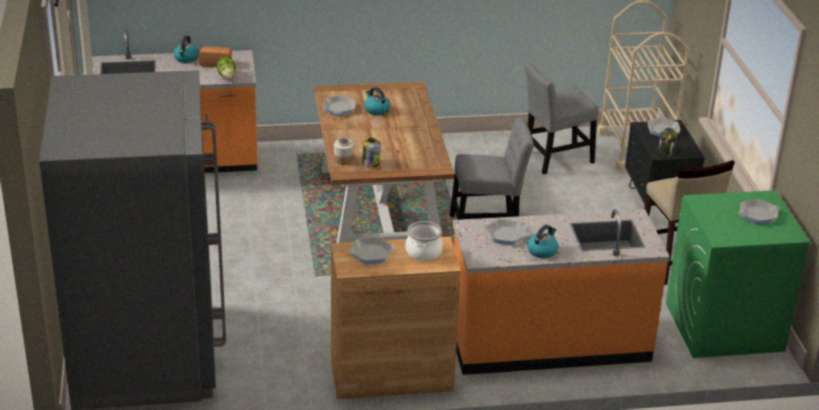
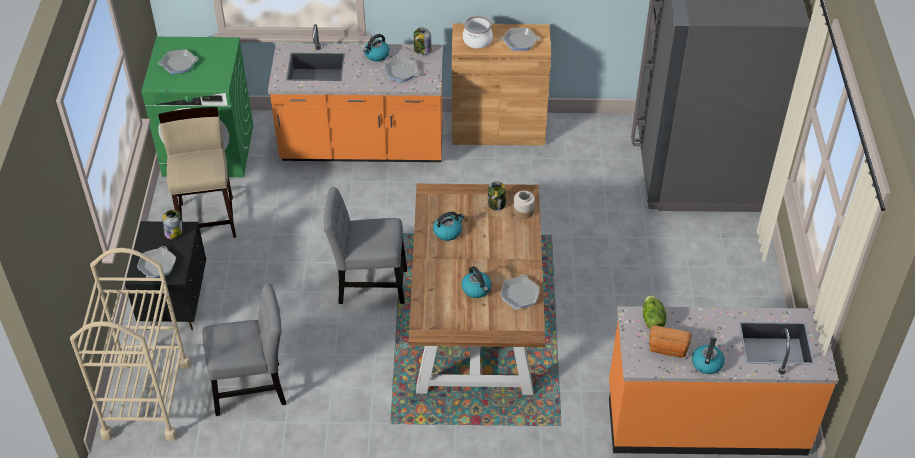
camera: 170 degrees left, 15 degrees up
(412, 142) = (448, 232): none -> kettle
(490, 260) = (422, 50): none -> jar

